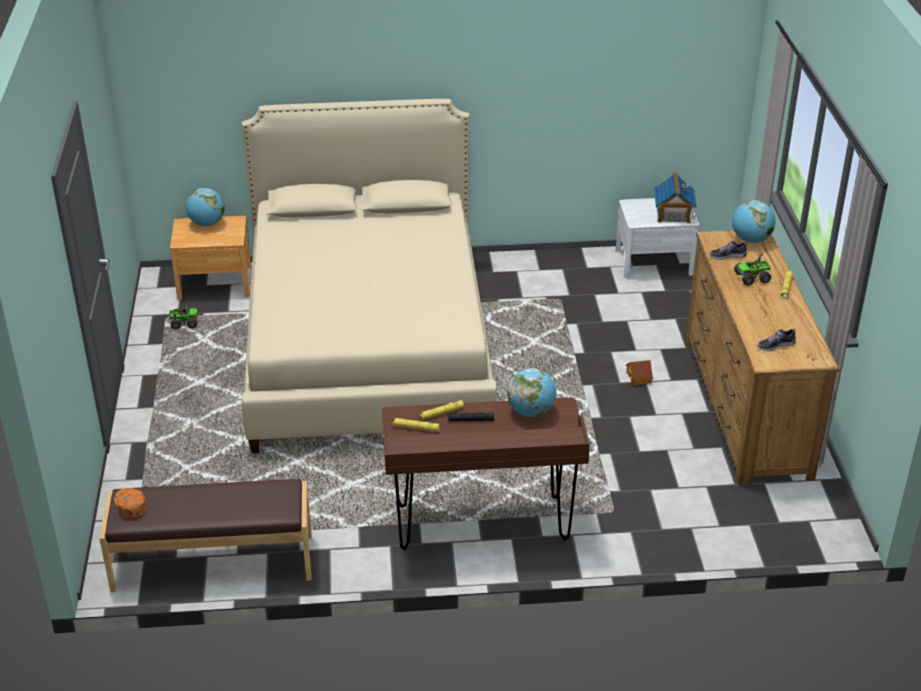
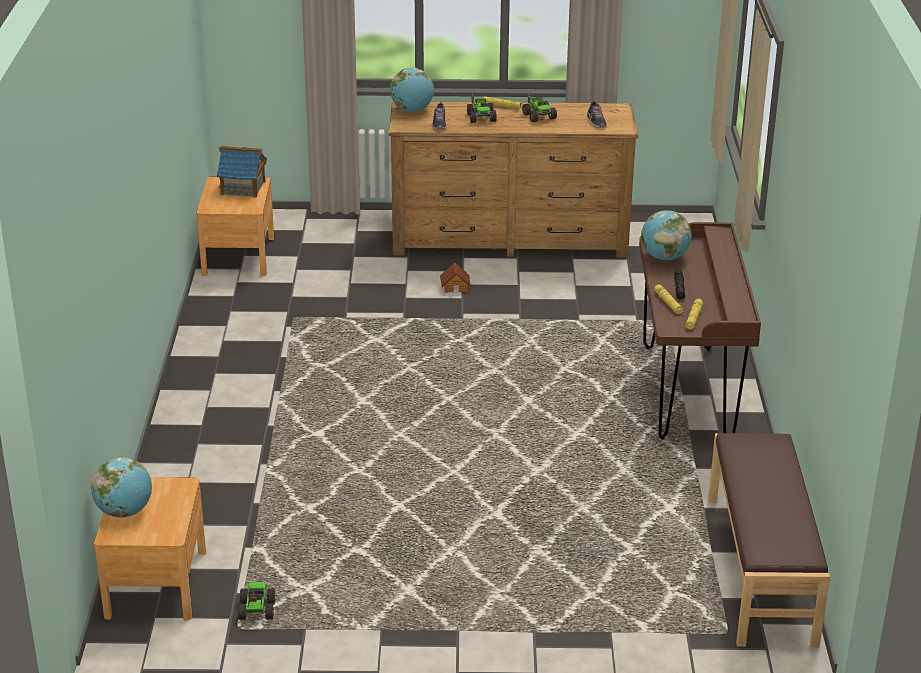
camera: 85 degrees left, 5 degrees down
(130, 504) = (776, 549): orange cap -> none
(367, 346) = (357, 452): beige bed -> none
(654, 262) = (238, 256): white nightstand -> brown nightstand
(772, 310) = (539, 116): none -> toy truck

